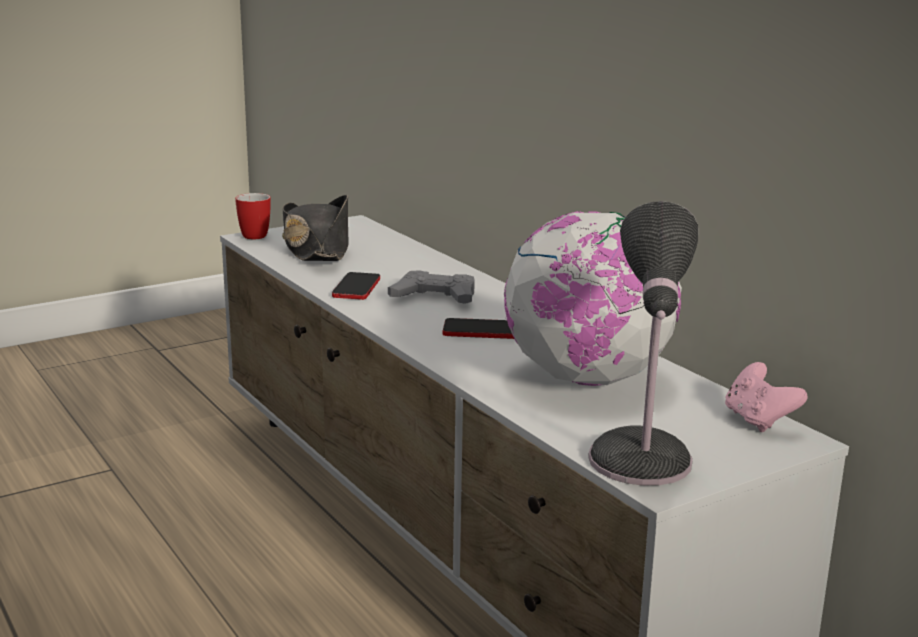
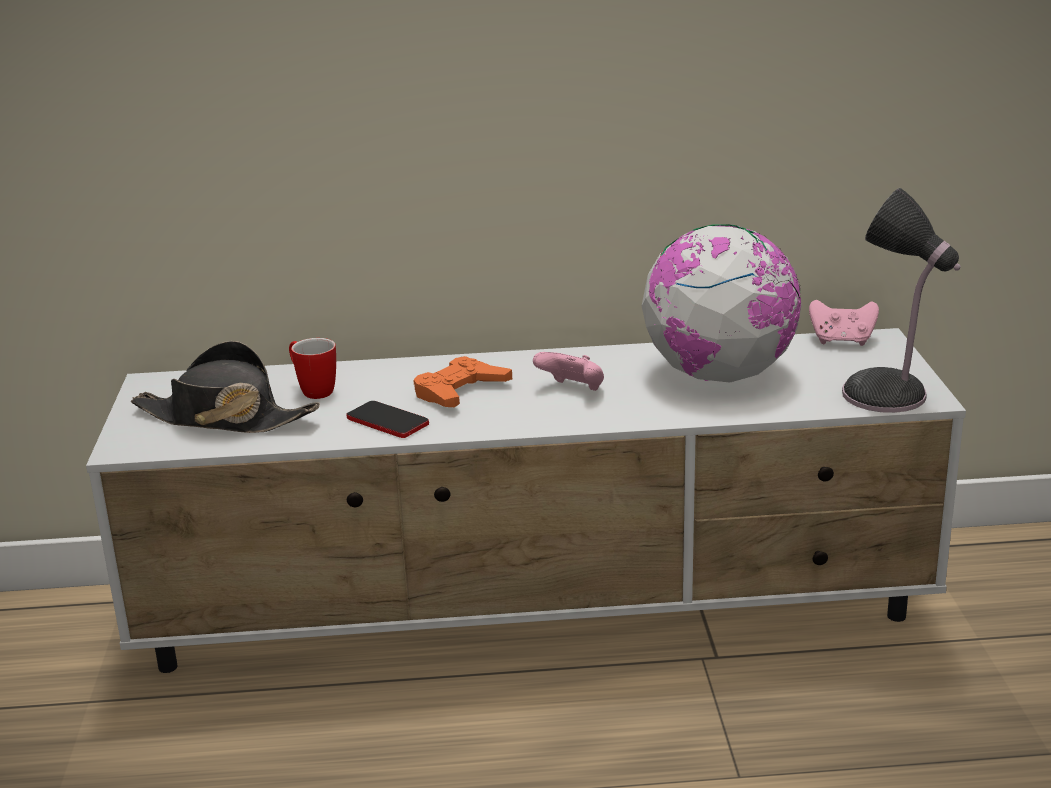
camera: 60 degrees left, 5 degrees up
(257, 234) = (120, 442): mug -> mug (312, 390)
(435, 297) = (460, 391): grey game controller -> orange game controller
(481, 331) = (572, 390): phone -> pink game controller

